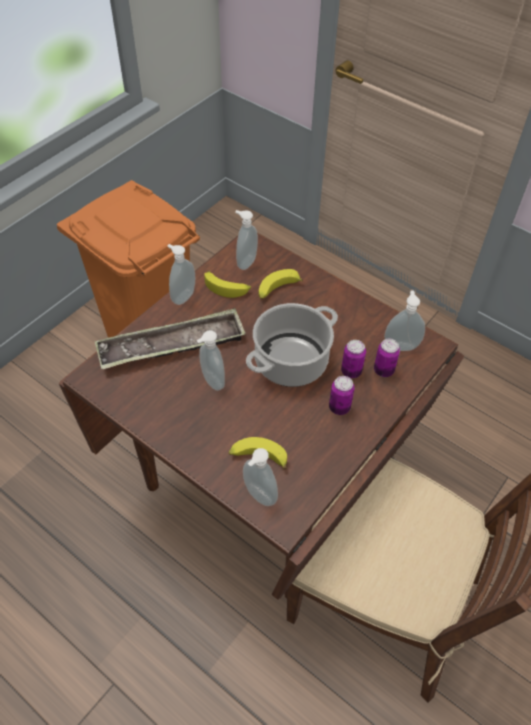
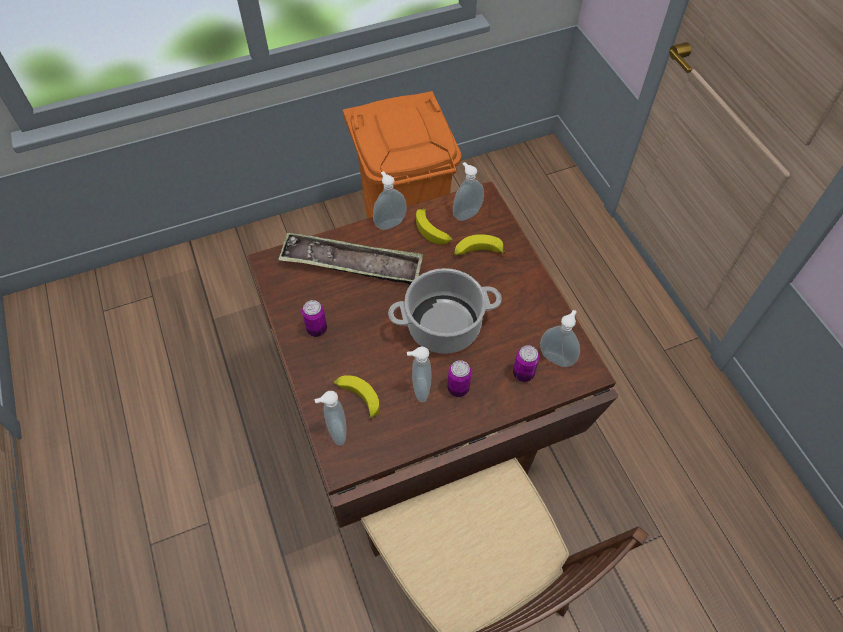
camera: 30 degrees right, 5 degrees up
(211, 382) = (363, 312): soap dispenser -> soap dispenser (419, 389)
(351, 371) = (492, 360): can -> can (317, 329)

